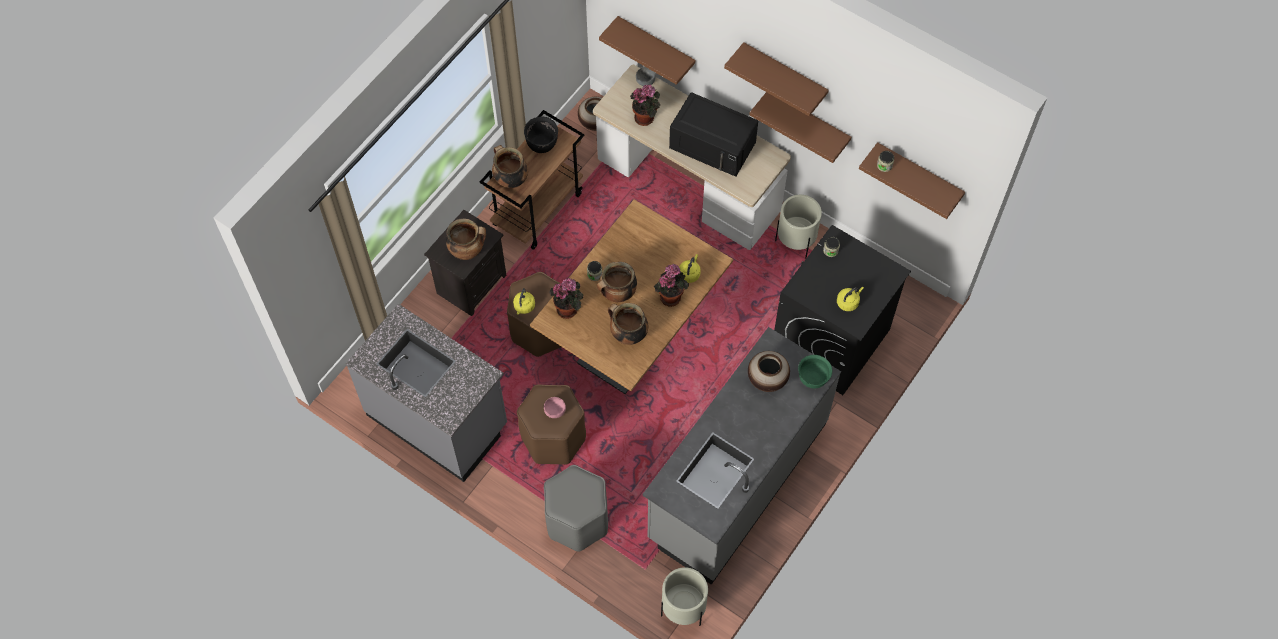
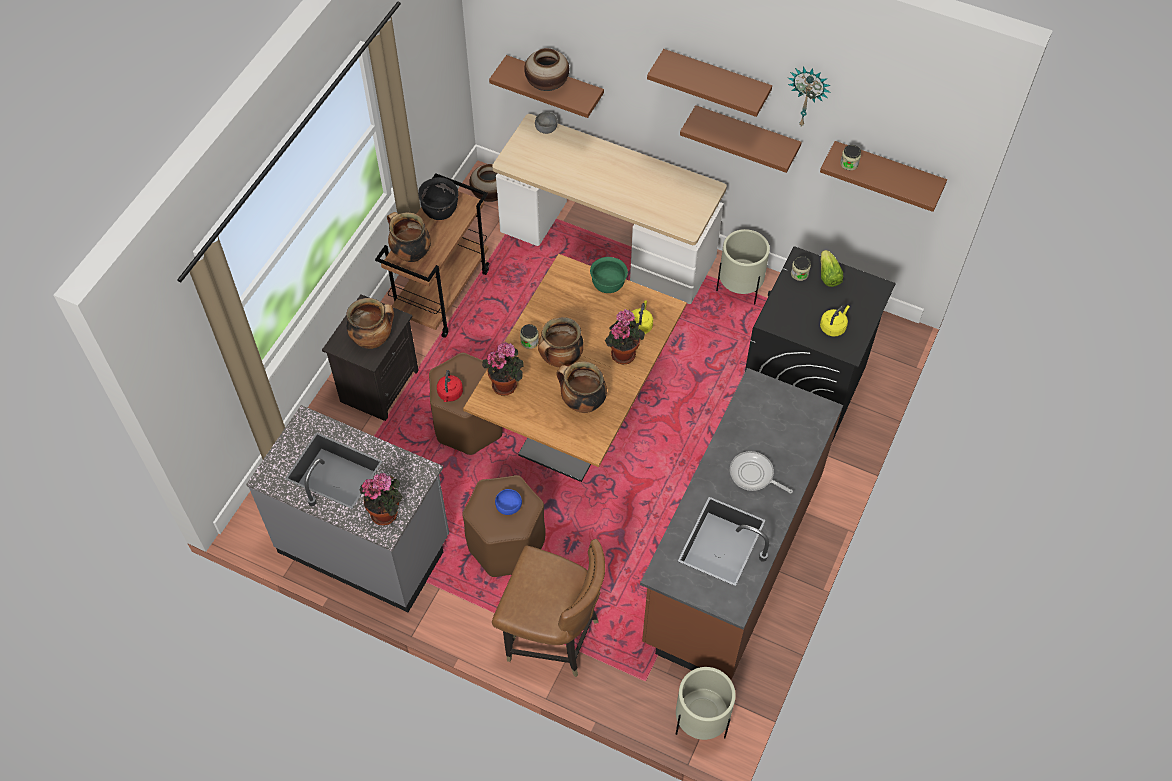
camera: 10 degrees left, 5 degrees down
(524, 307) = (450, 394): yellow kettle -> red kettle
(555, 411) = (508, 507): pink bowl -> blue bowl
(577, 521) = (553, 637): grey stool -> brown chair
(646, 117) = (554, 166): potted plant -> potted plant (386, 512)
(713, 145) = (637, 185): black microwave -> none
(736, 480) = (731, 560): grey counter -> brown counter
(753, 419) = (754, 475): none -> frying pan
(767, 379) = (759, 427): vase -> vase (547, 84)
(813, 378) = (812, 418): green bowl -> green bowl (608, 285)
(855, 256) = (828, 276): none -> lettuce
(856, 104) = (807, 95): none -> wall clock

